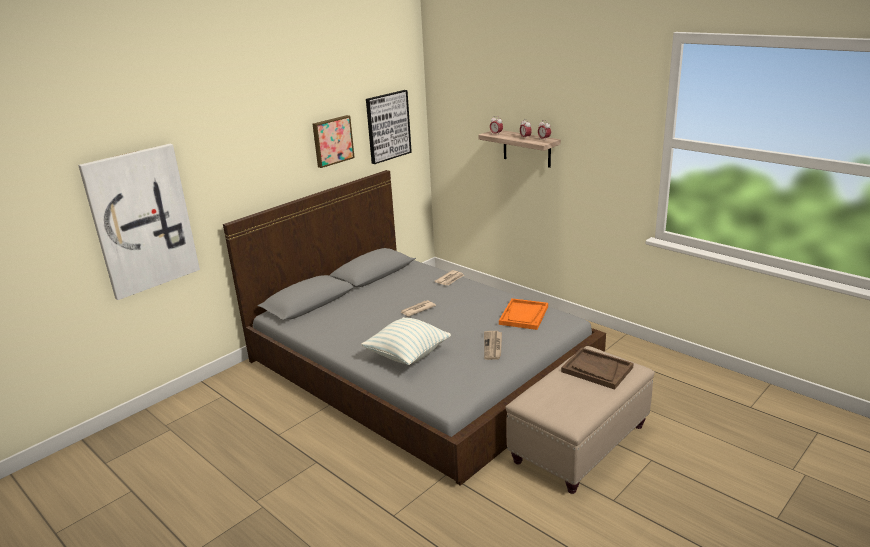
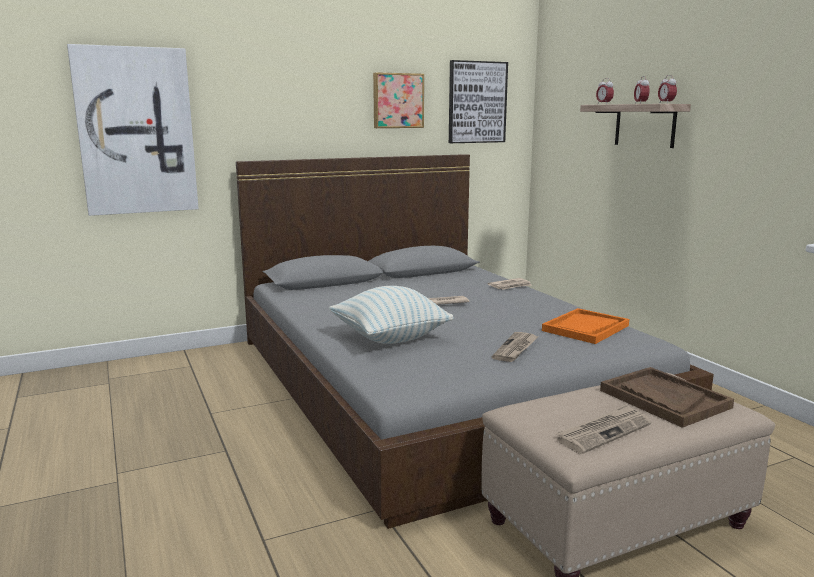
camera: 20 degrees right, 10 degrees down
(578, 403) = (603, 431): none -> newspaper

